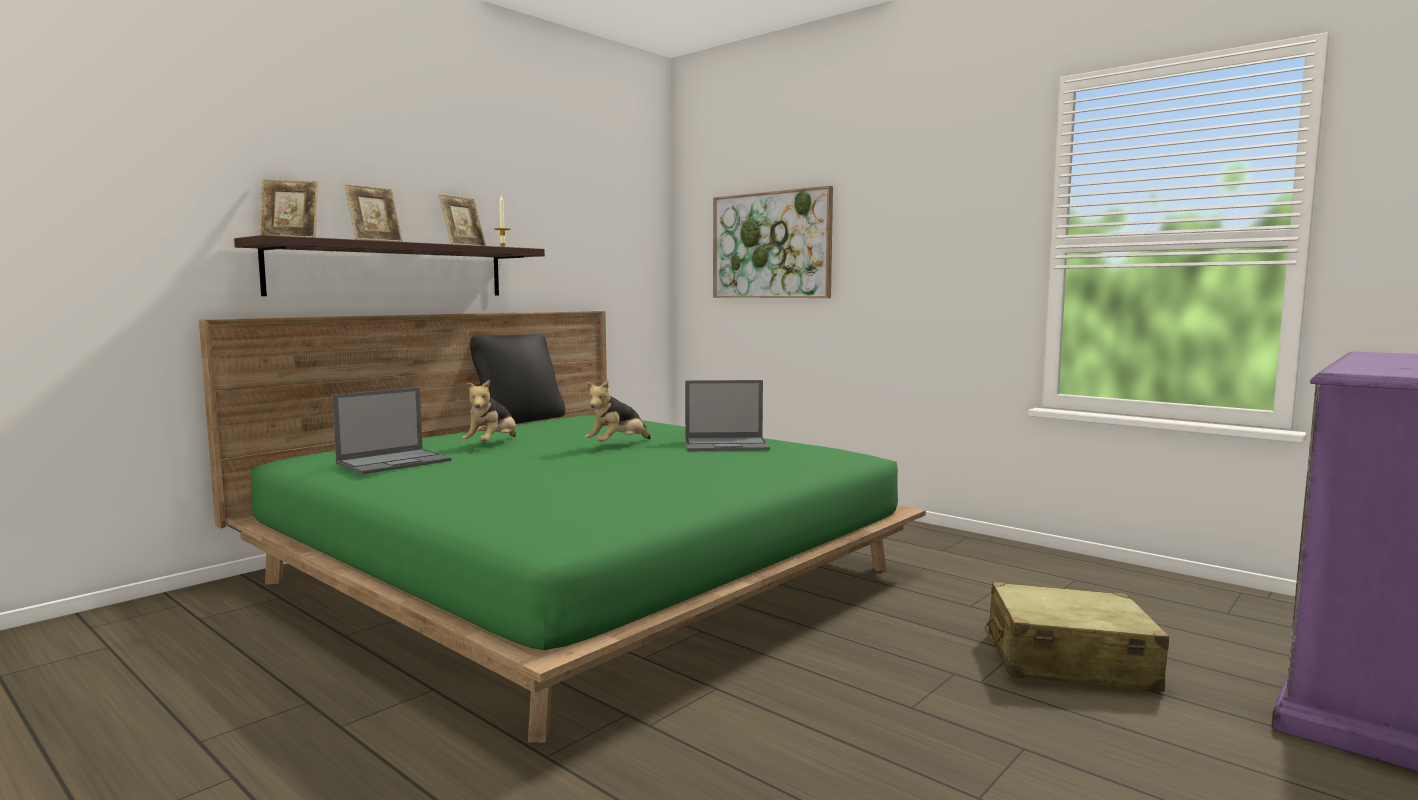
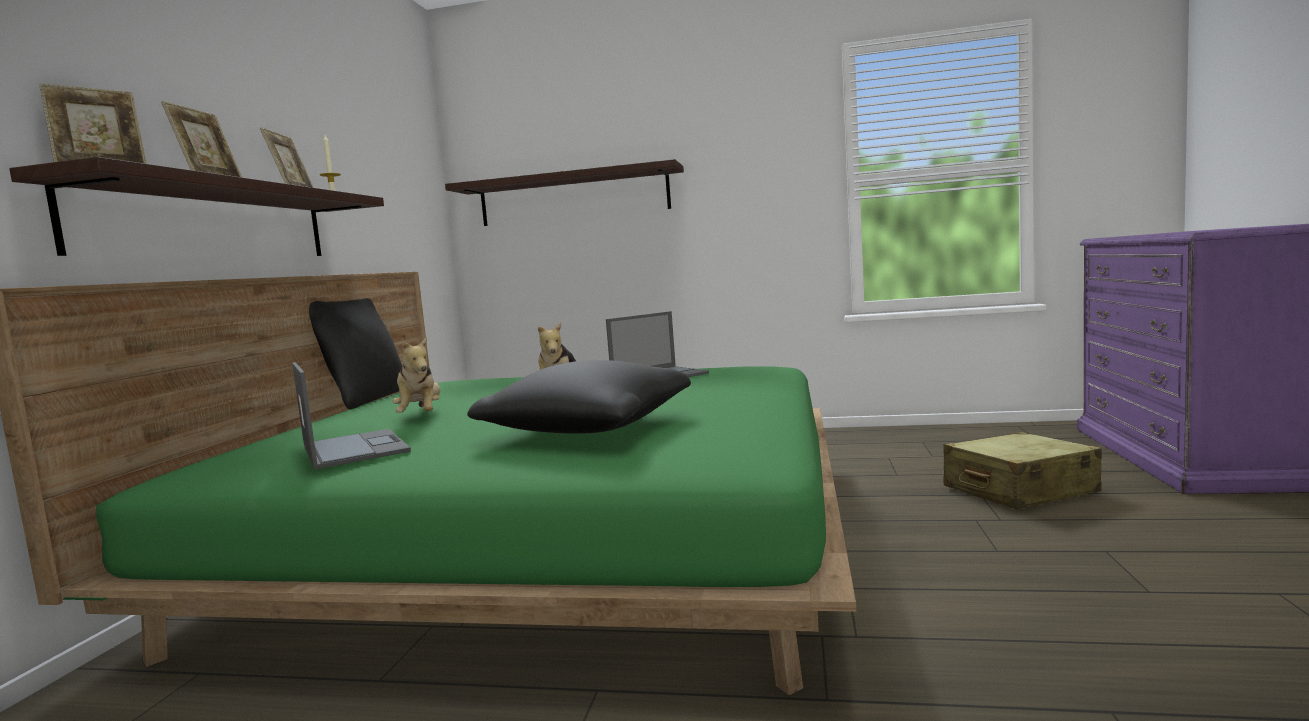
camera: 30 degrees left, 0 degrees up
(395, 462) = (354, 449): laptop -> laptop turned 45 degrees counterclockwise
(542, 480) = (588, 428): none -> black pillow
(771, 245) = (573, 197): picture -> shelf

